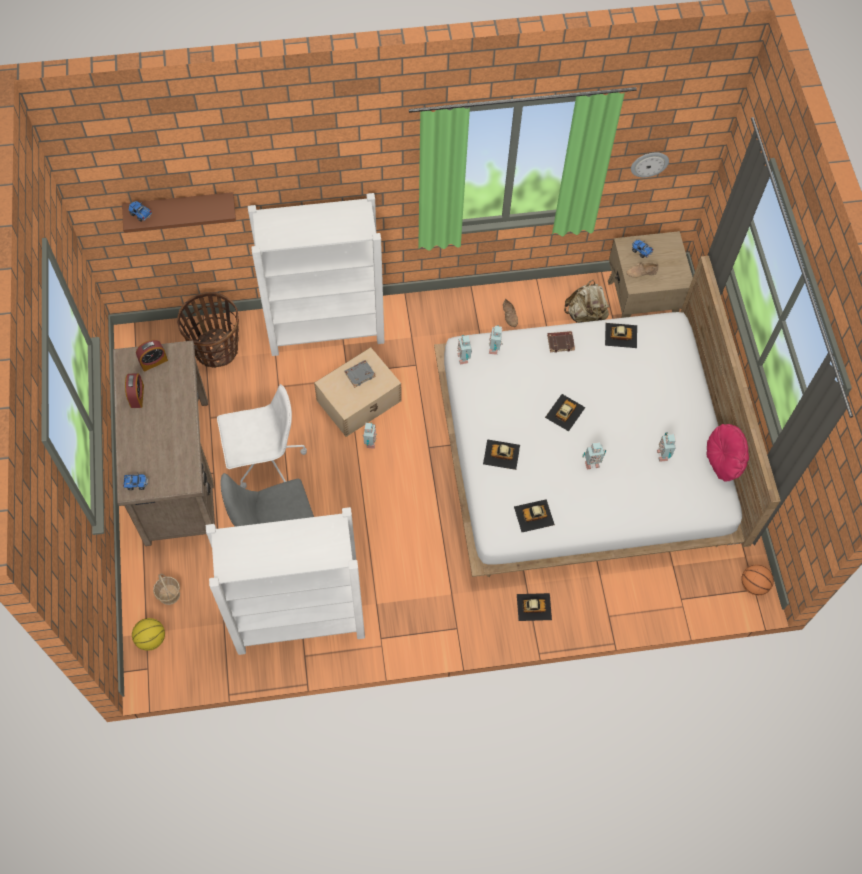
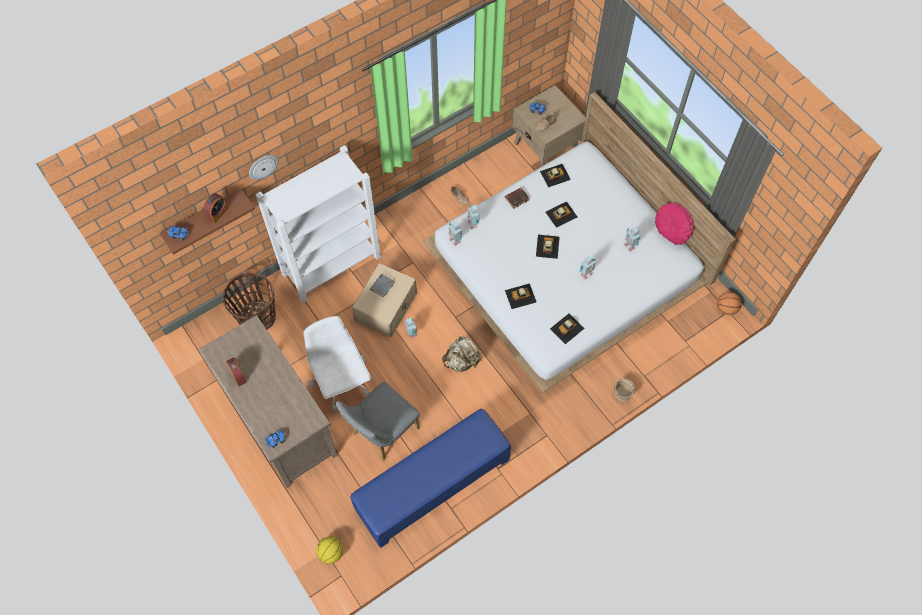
camera: 25 degrees left, 0 degrees up
(153, 361) = (236, 344): alarm clock -> alarm clock (218, 213)
(169, 594) = (326, 514): basket -> basket (623, 393)
(264, 462) = (342, 383): white office chair -> white office chair turned 75 degrees counterclockwise
(299, 619) = (432, 484): white bookcase -> blue bench
(533, 606) = (591, 394): toy car -> toy car (561, 214)
(585, 315) = (512, 173): beige backpack -> beige backpack (462, 361)
(649, 163) = (526, 43): wall clock -> wall clock (263, 166)

